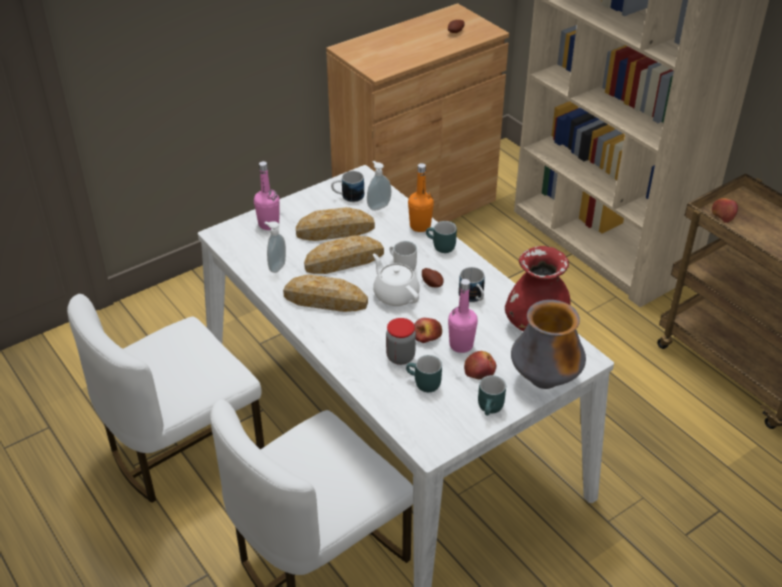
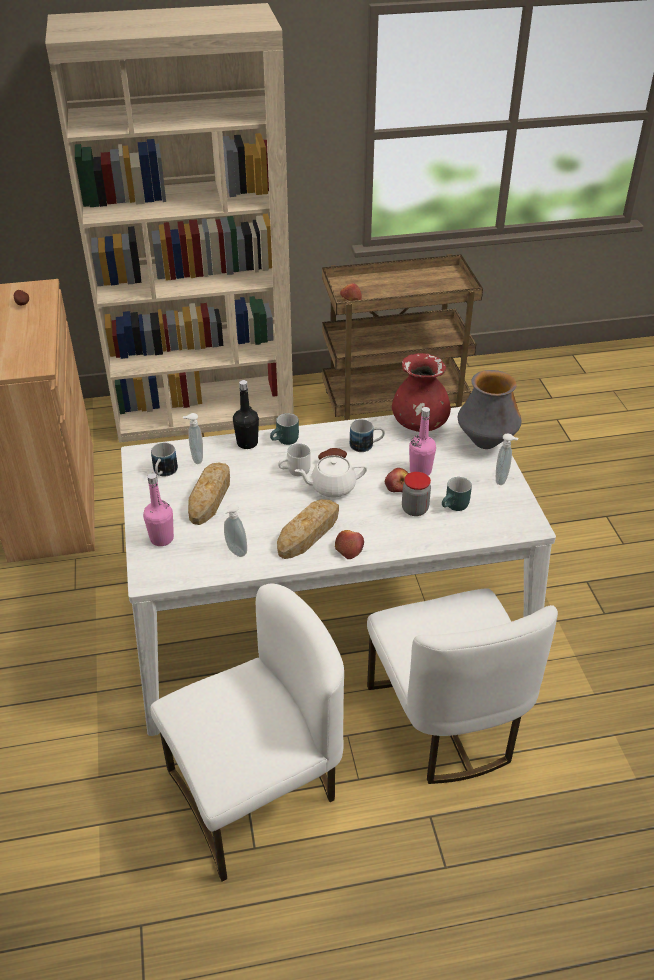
camera: 65 degrees left, 0 degrees up
(182, 448) = (256, 794): white chair -> white chair turned 105 degrees counterclockwise
(344, 261) = (261, 504): bread -> none
(420, 226) = (247, 443): orange bottle -> black bottle
(480, 370) = (456, 471): apple -> apple (349, 548)
(491, 408) = (502, 479): turquoise mug -> soap dispenser

